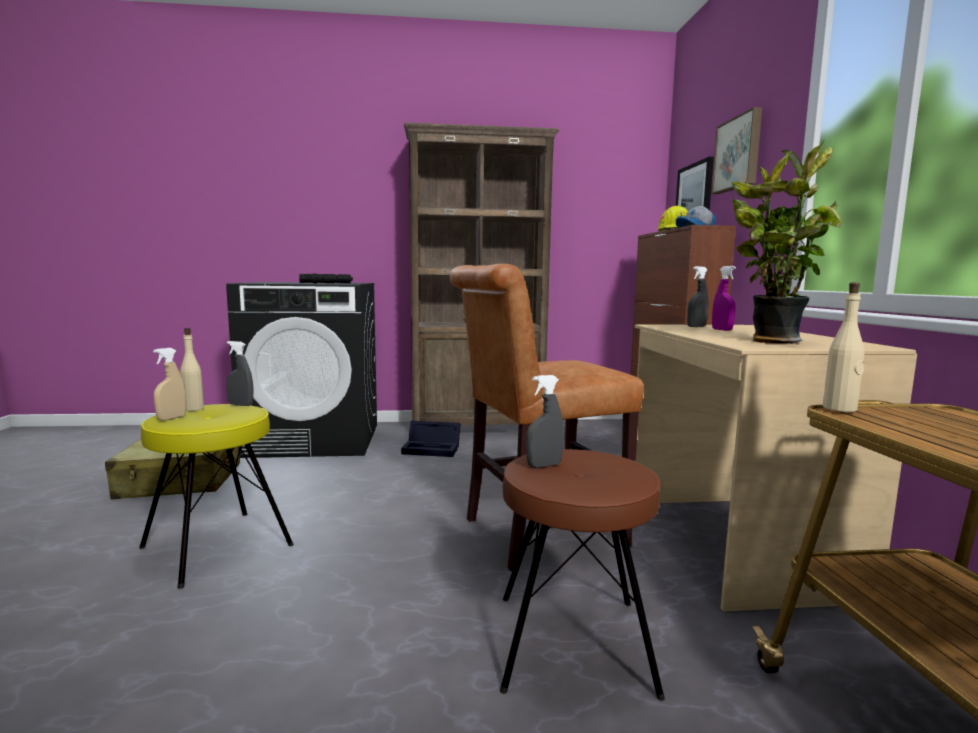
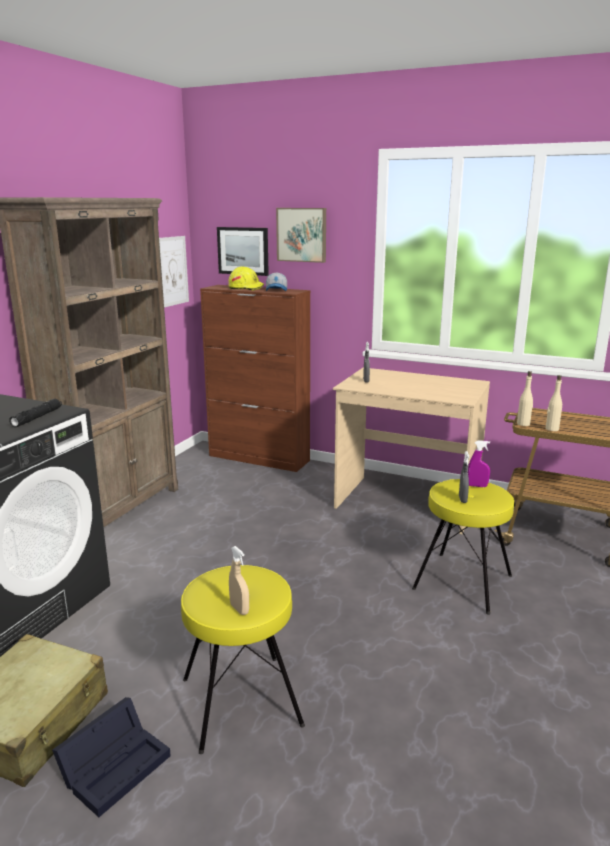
camera: 60 degrees left, 10 degrees up
(193, 409) = (208, 597): beige bottle -> beige bottle (551, 429)
(240, 405) = (217, 573): grey spray bottle -> none
(433, 449) = (142, 546): black storage box -> black storage box (117, 765)
(535, 534) = (347, 554): brown chair -> none
(574, 643) = (463, 582): brown stool -> yellow stool
(628, 222) = (172, 271): none -> picture
(722, 330) = (388, 382): purple spray bottle -> purple spray bottle (477, 486)
(769, 341) = (447, 390): potted plant -> none

